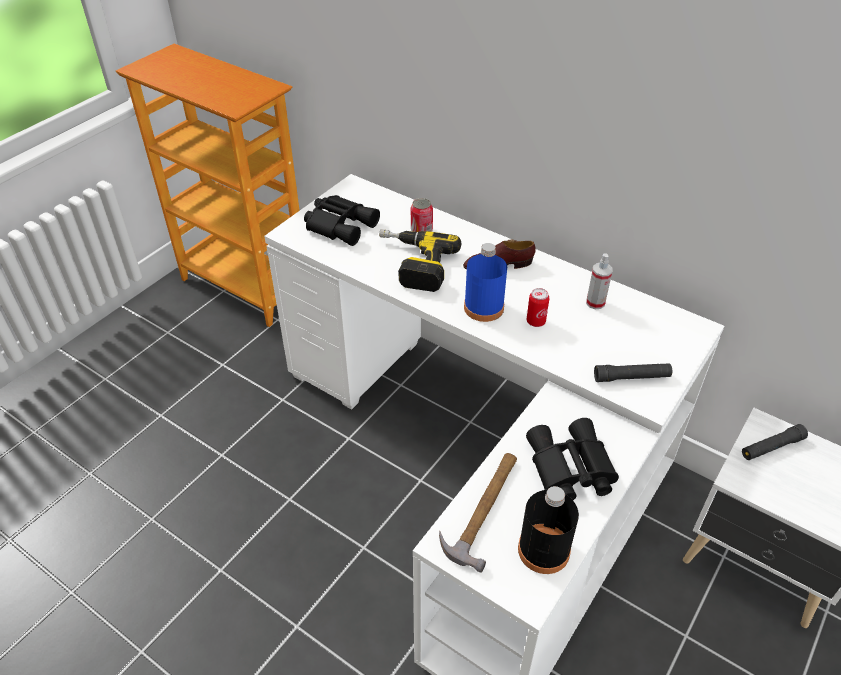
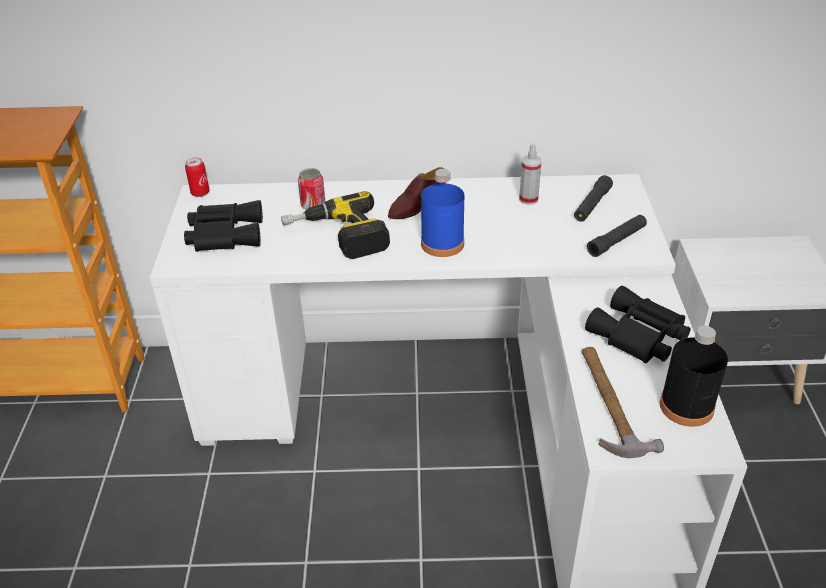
camera: 35 degrees left, 5 degrees down
(535, 321) = (498, 234): can -> can (200, 193)
(771, 447) = (719, 261): black flashlight -> black flashlight (592, 205)

